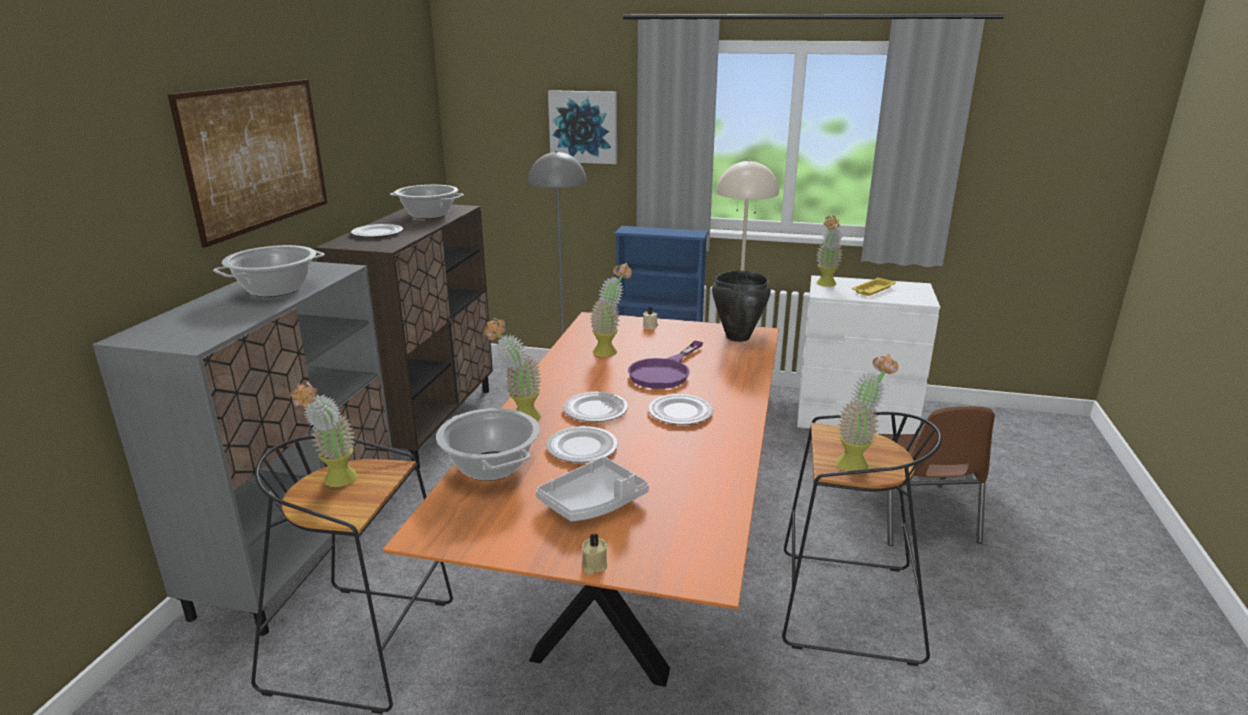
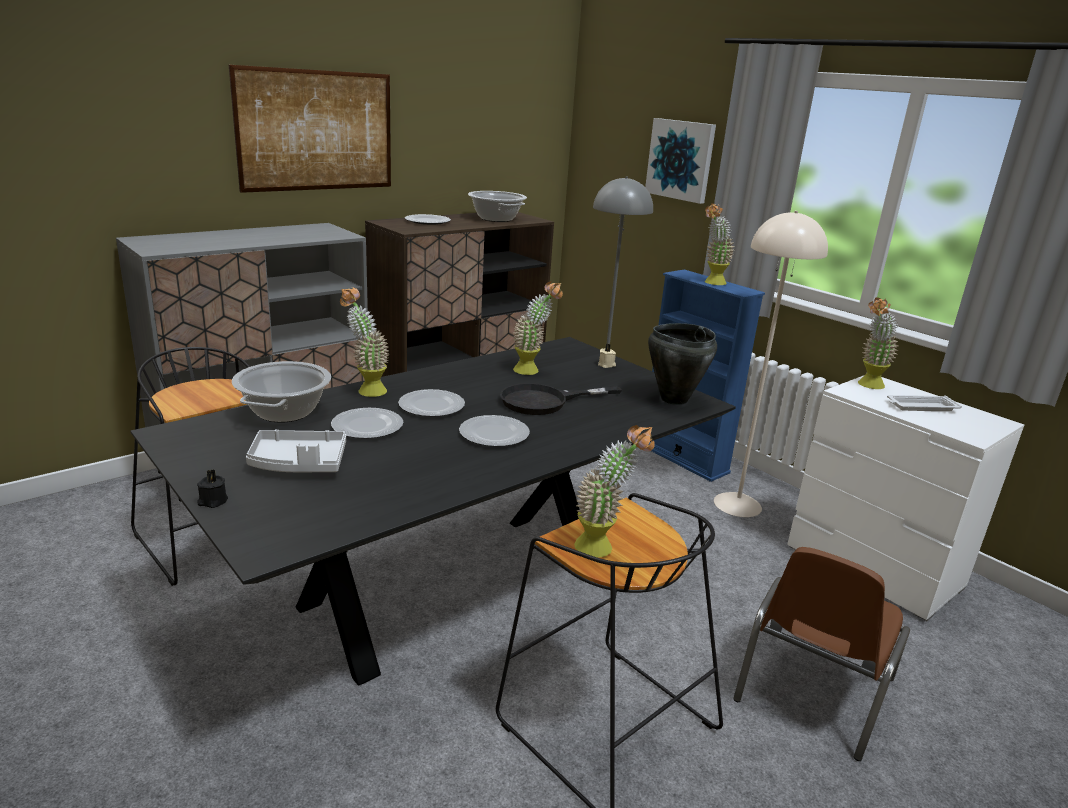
camera: 35 degrees right, 0 degrees up
(276, 289) = (274, 236): cooking pot -> none
(335, 483) = (206, 389): potted plant -> potted plant (711, 283)
(593, 566) = (212, 501): beige candle -> black candle
(632, 570) = (456, 587): orange dining table -> black dining table
(664, 372) = (545, 401): purple frying pan -> black frying pan
(872, 290) = (920, 407): yellow tray -> white tray

